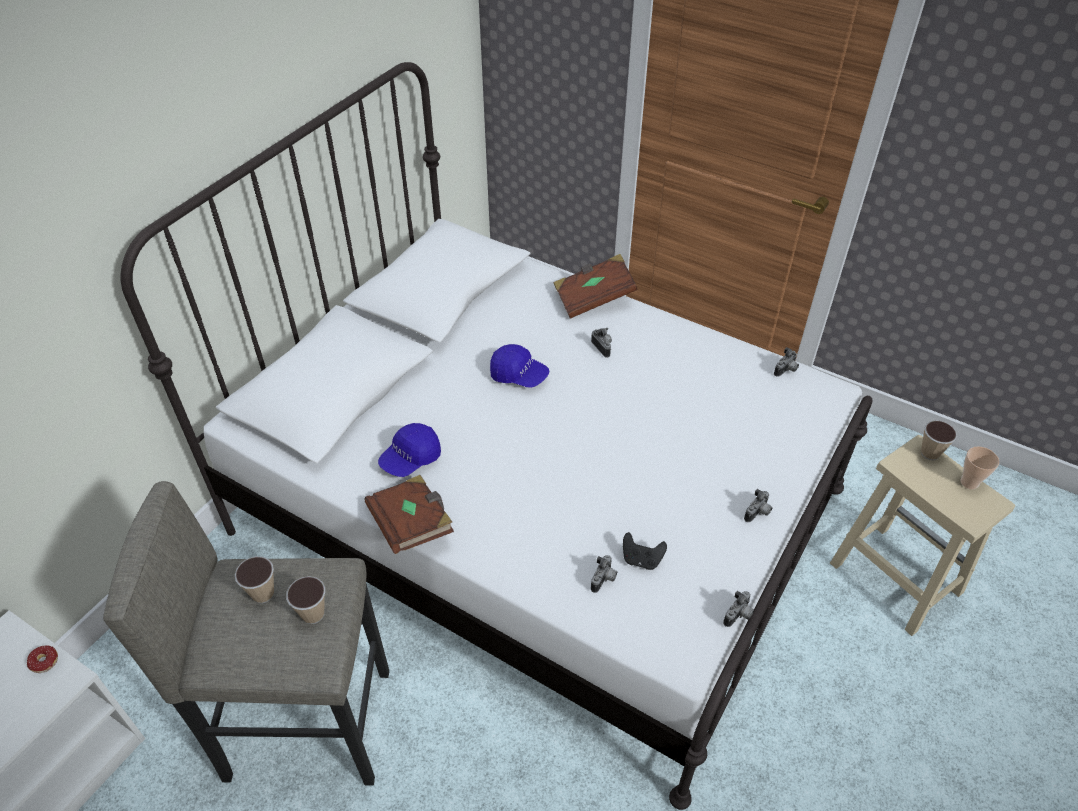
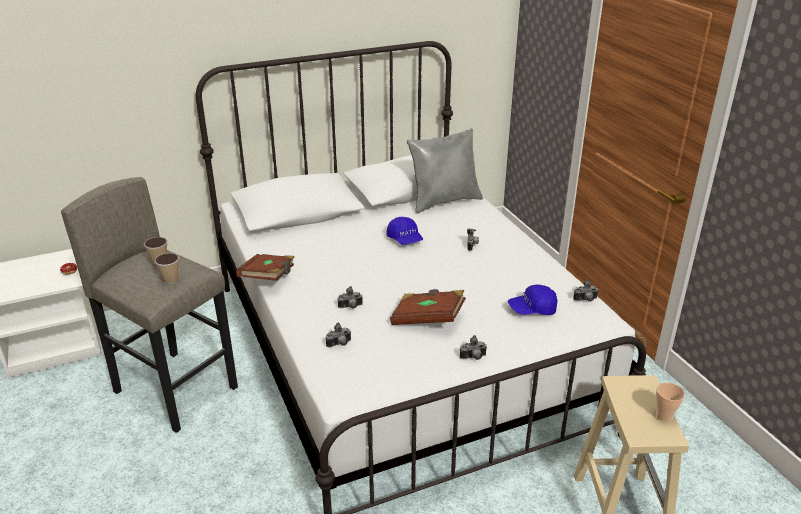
camera: 35 degrees right, 15 degrees down
(411, 459) = (302, 252): blue cap -> blue cap (532, 309)
(505, 291) = (444, 201): none -> grey pillow
(593, 298) = (495, 222): brown book -> brown book (427, 319)
(641, 559) = (372, 346): black game controller -> none
(739, 616) = (397, 396): camera -> camera (350, 307)
(930, 453) = (650, 388): cup -> none

